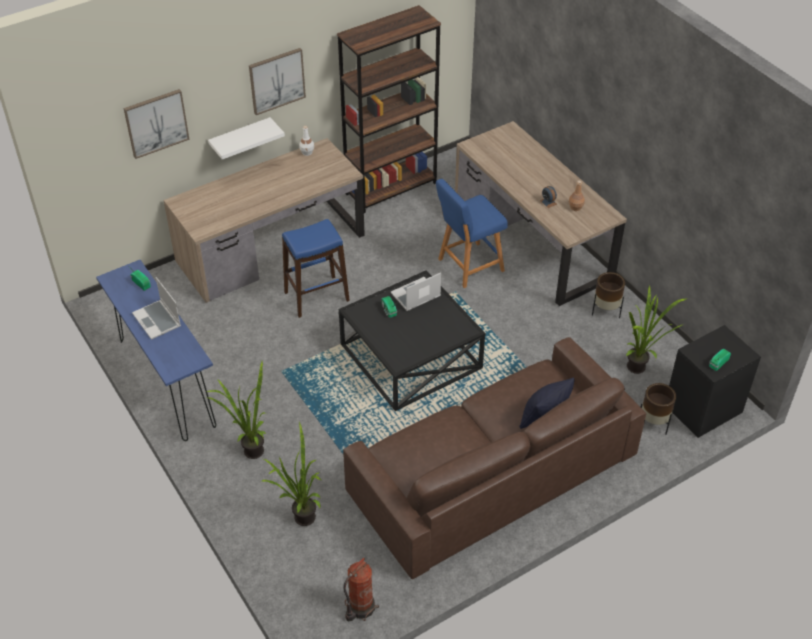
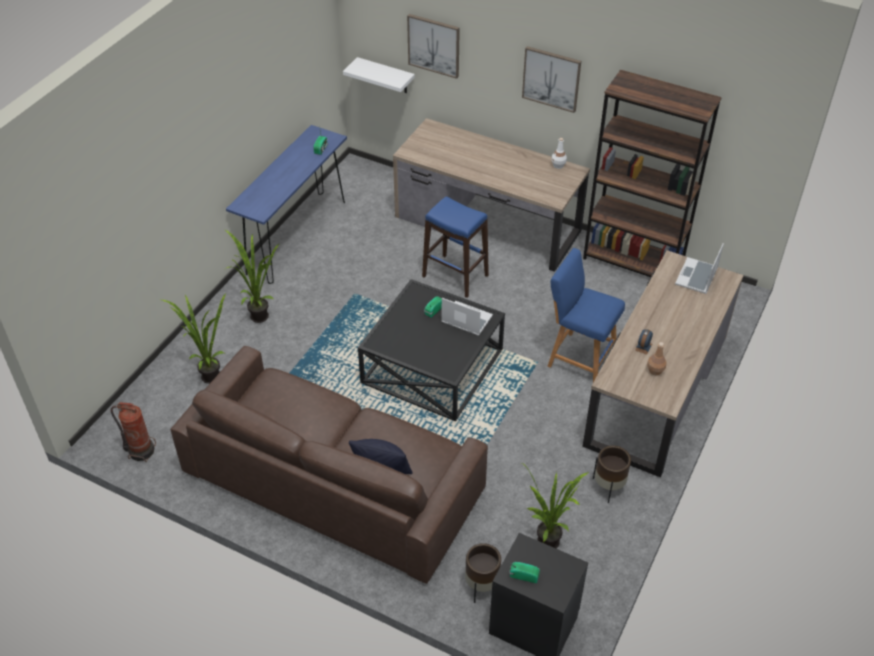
camera: 60 degrees right, 0 degrees up
(158, 320) = (288, 174): laptop -> laptop (697, 277)
(240, 138) = (506, 111): white shelf -> white shelf (386, 76)

